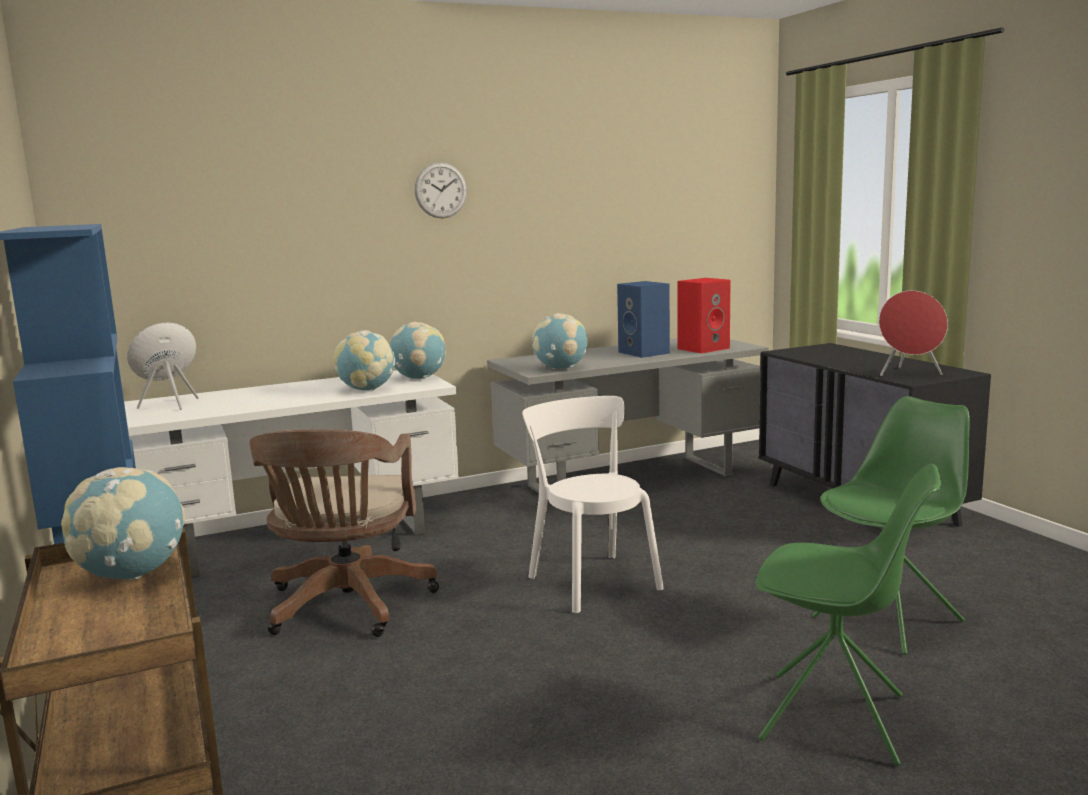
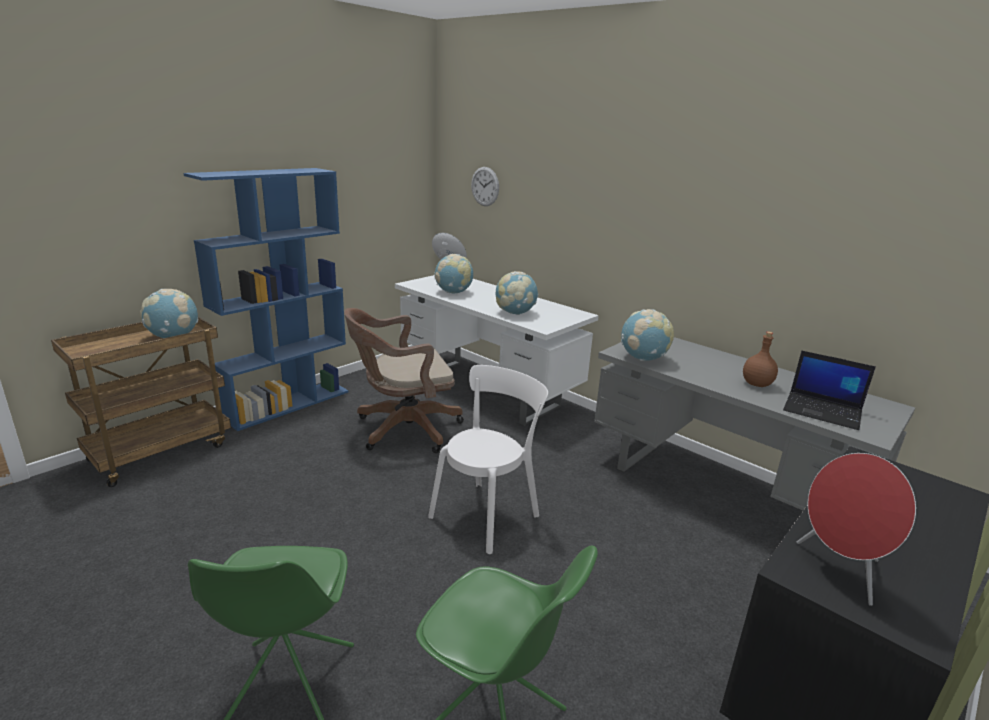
camera: 65 degrees right, 10 degrees up
(419, 378) = (561, 320): globe -> globe (453, 292)
(440, 190) = (645, 176): wall clock -> wall clock (485, 186)
(645, 353) = (757, 384): blue speaker -> brown bottle
(703, 348) = (823, 411): red speaker -> laptop

